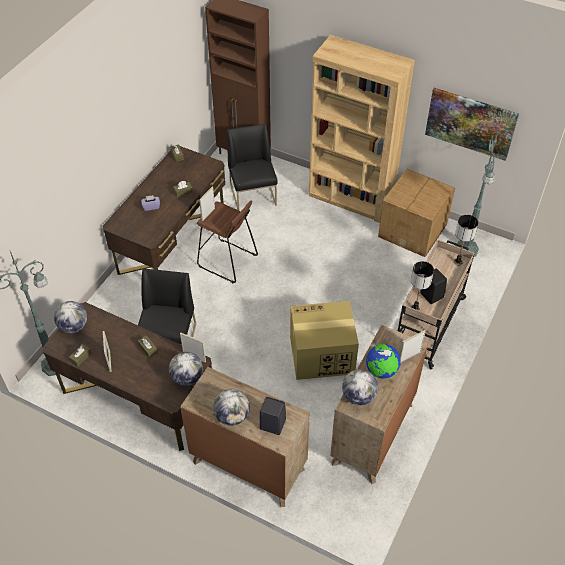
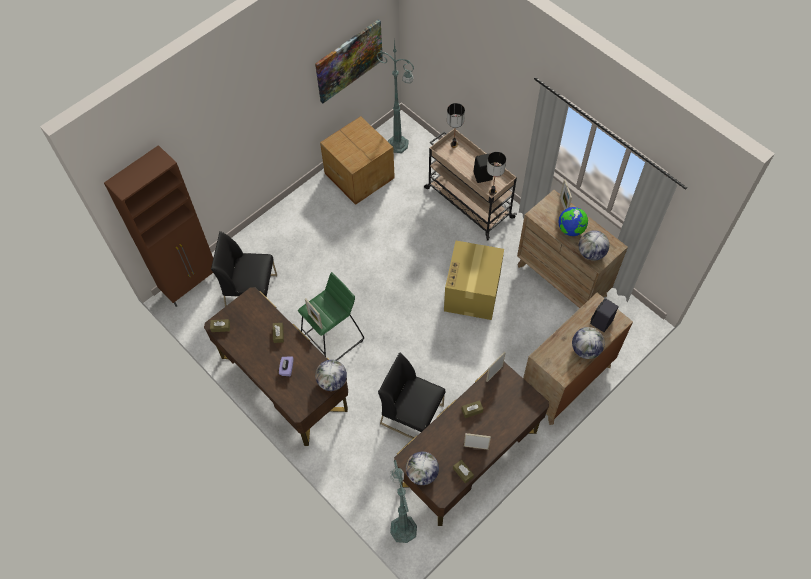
camera: 70 degrees left, 10 degrees up
(187, 377) = (514, 384): globe -> globe (332, 381)
(227, 261) = (333, 338): brown stool -> green stool
(351, 199) = (297, 209): brown bookcase -> none

